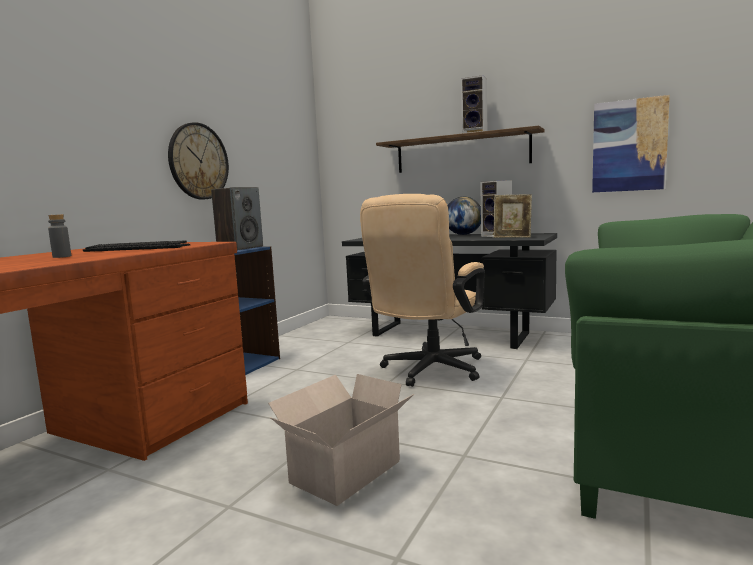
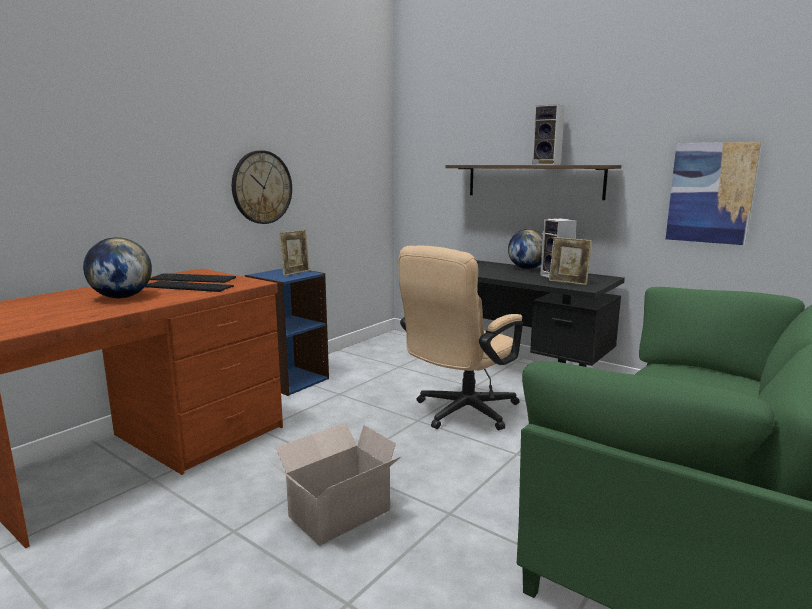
camera: 10 degrees right, 5 degrees up
(62, 256) = (122, 297): grey bottle -> globe
(240, 248) = (295, 273): speaker -> picture frame

